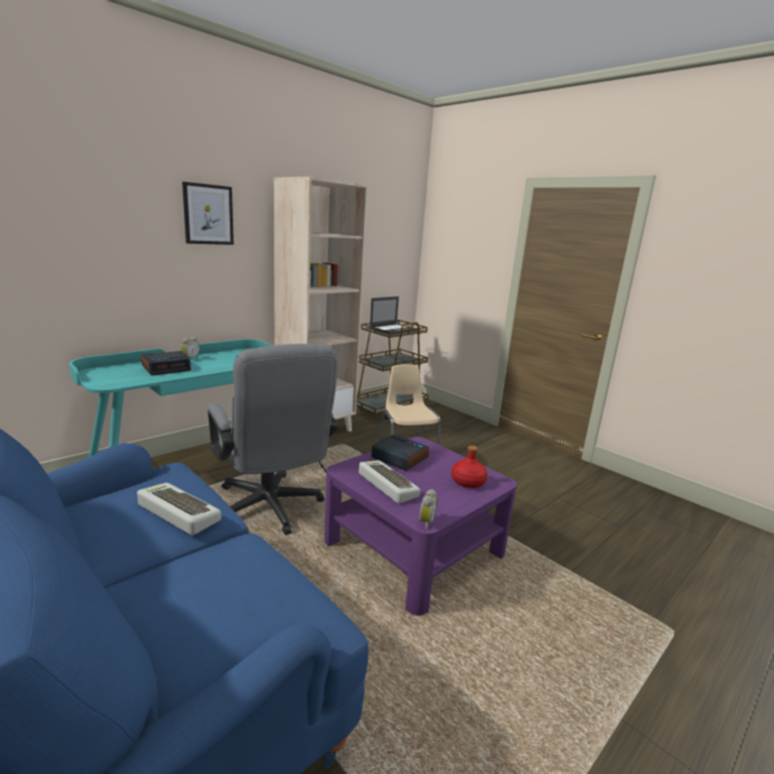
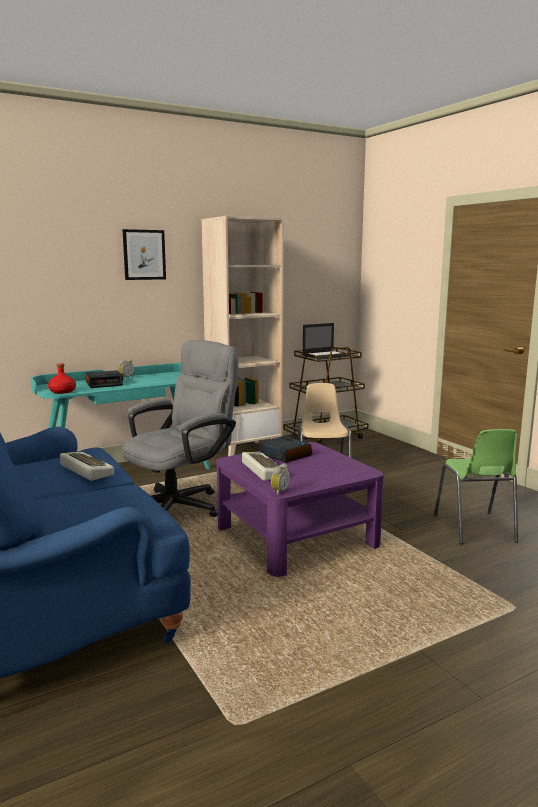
camera: 15 degrees right, 5 degrees down
(271, 510) = (181, 505): grey office chair -> grey office chair turned 120 degrees counterclockwise
(468, 482) = (337, 471): red bottle -> red bottle (62, 391)
(577, 520) = (474, 528): none -> green chair

